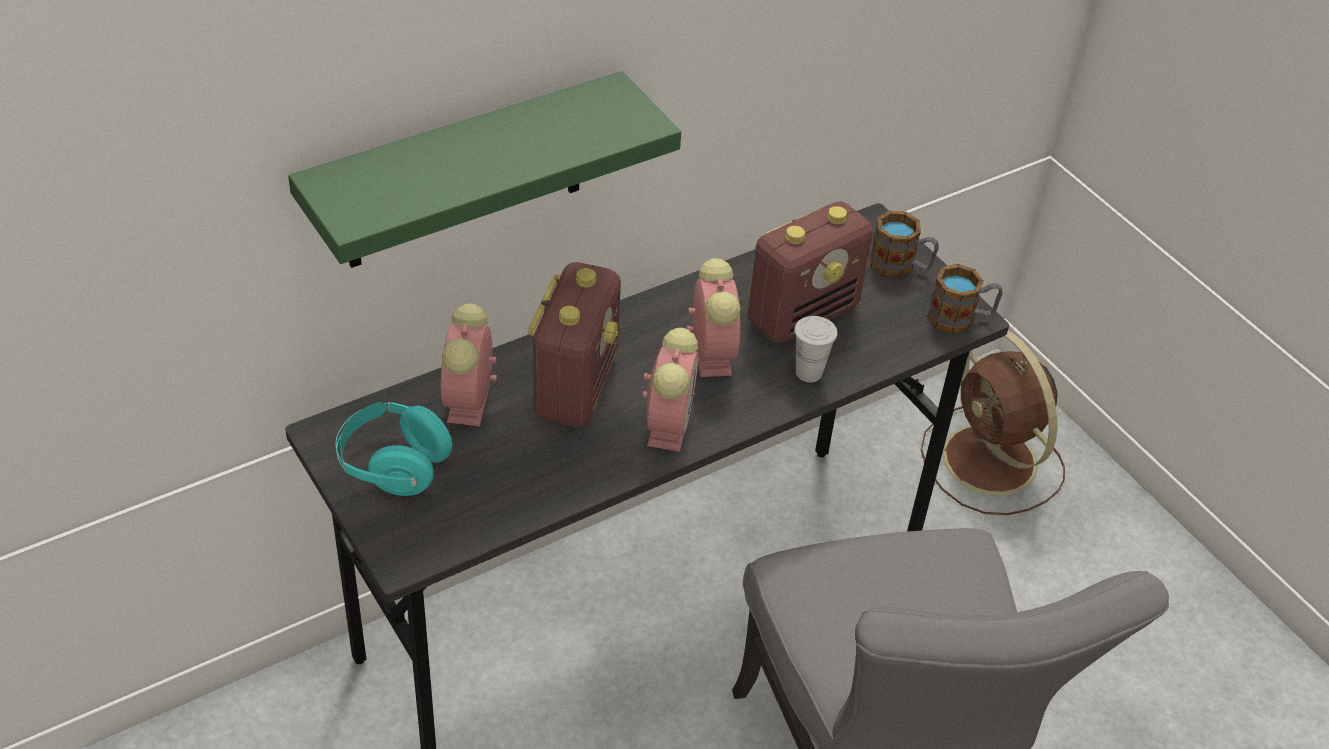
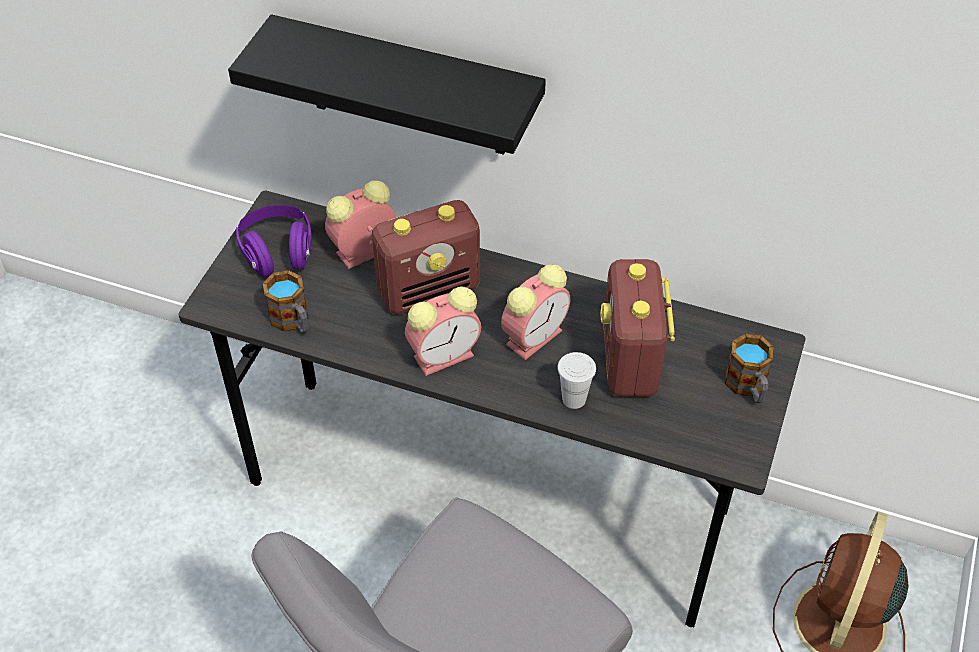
camera: 55 degrees right, 5 degrees up
(394, 466) = (278, 253): turquoise headphones -> purple headphones
(464, 174) = (407, 88): green shelf -> black shelf
(803, 314) = (630, 361): radio -> radio turned 75 degrees clockwise
(961, 318) = (734, 454): mug -> mug (293, 321)

